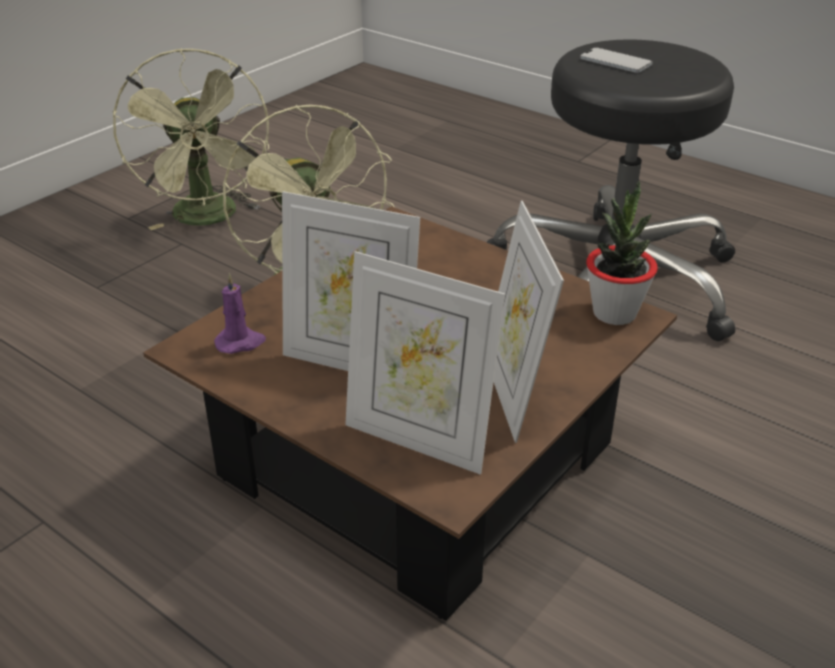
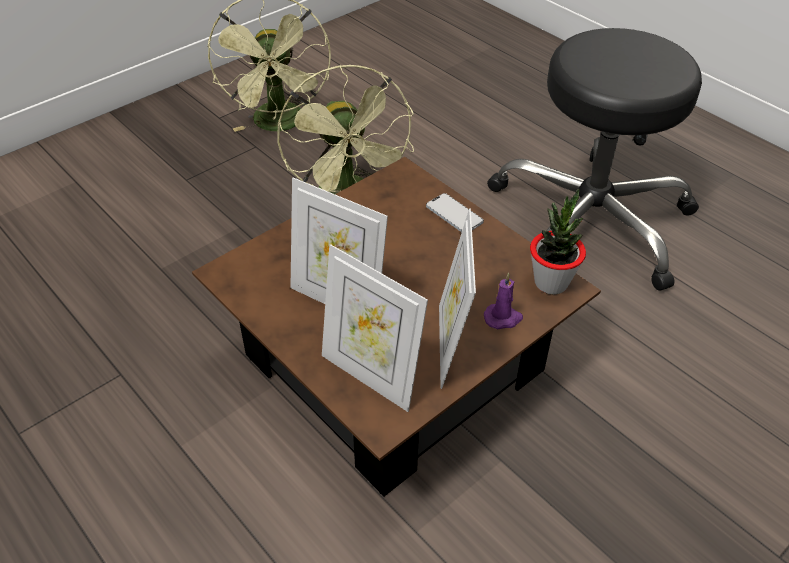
camera: 10 degrees right, 10 degrees up
(240, 342) = (262, 272): purple candle -> purple candle (503, 318)
(615, 62) = (604, 55): phone -> phone (454, 214)

